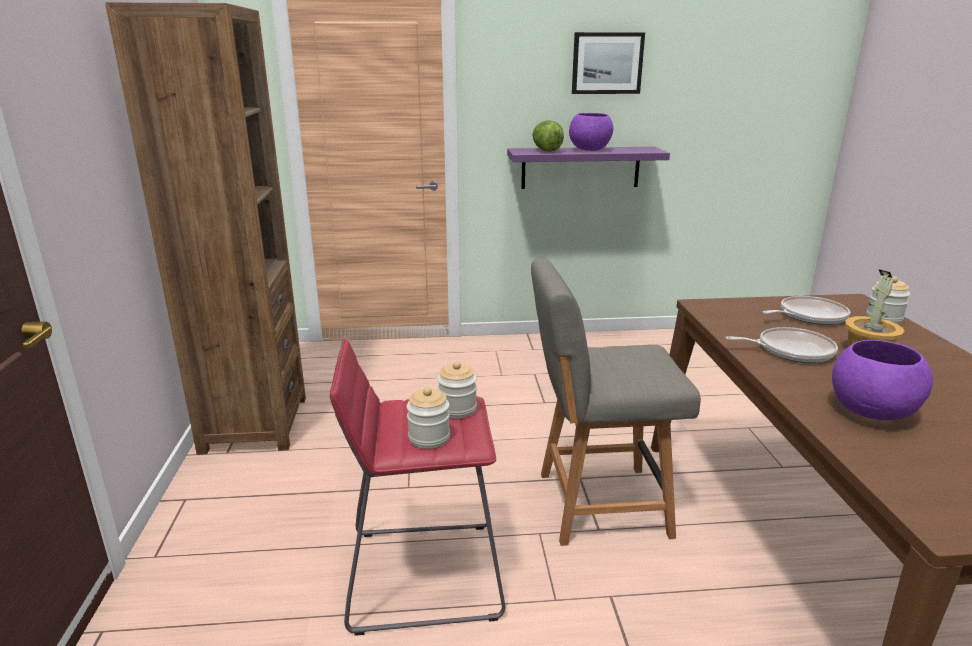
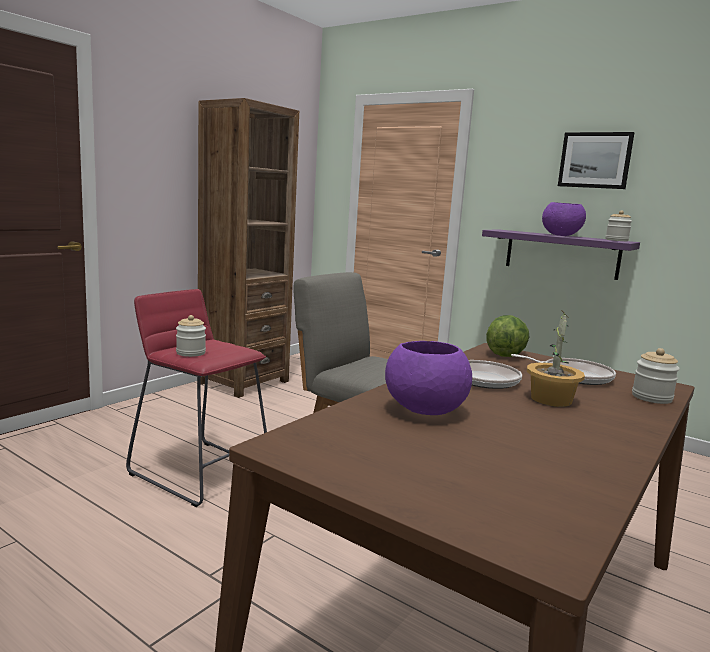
camera: 40 degrees right, 10 degrees down
(457, 409) = (233, 351): jar -> jar (616, 240)
(546, 151) = (519, 232): lettuce -> lettuce (506, 354)

